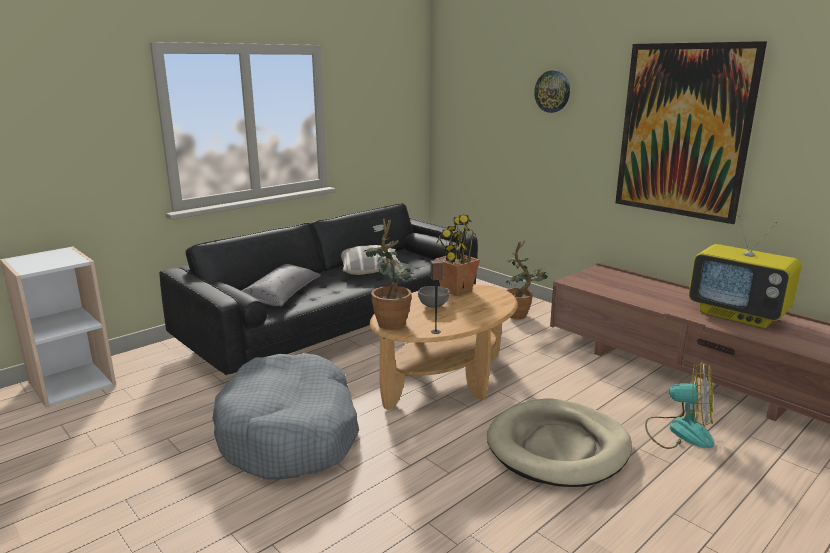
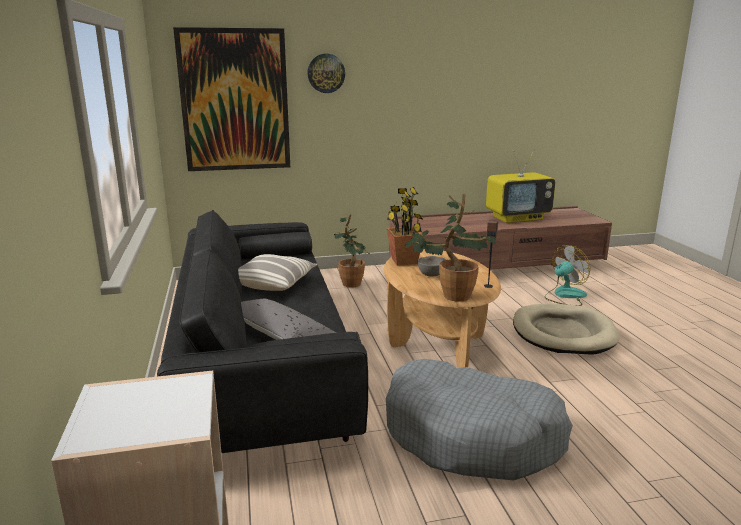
camera: 60 degrees left, 0 degrees up
(683, 131) = (446, 98): picture -> picture (235, 101)

